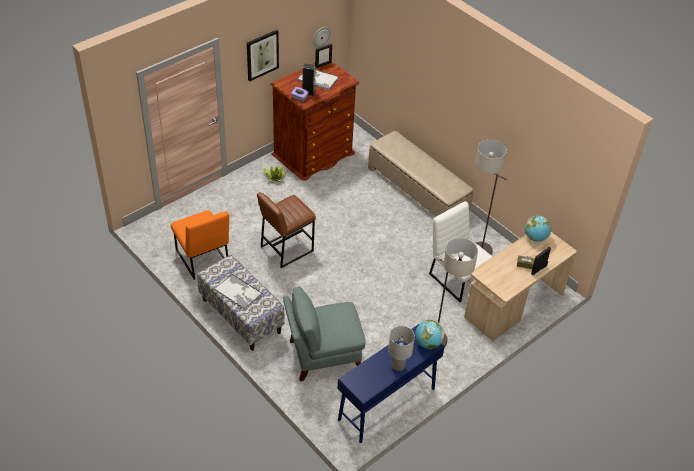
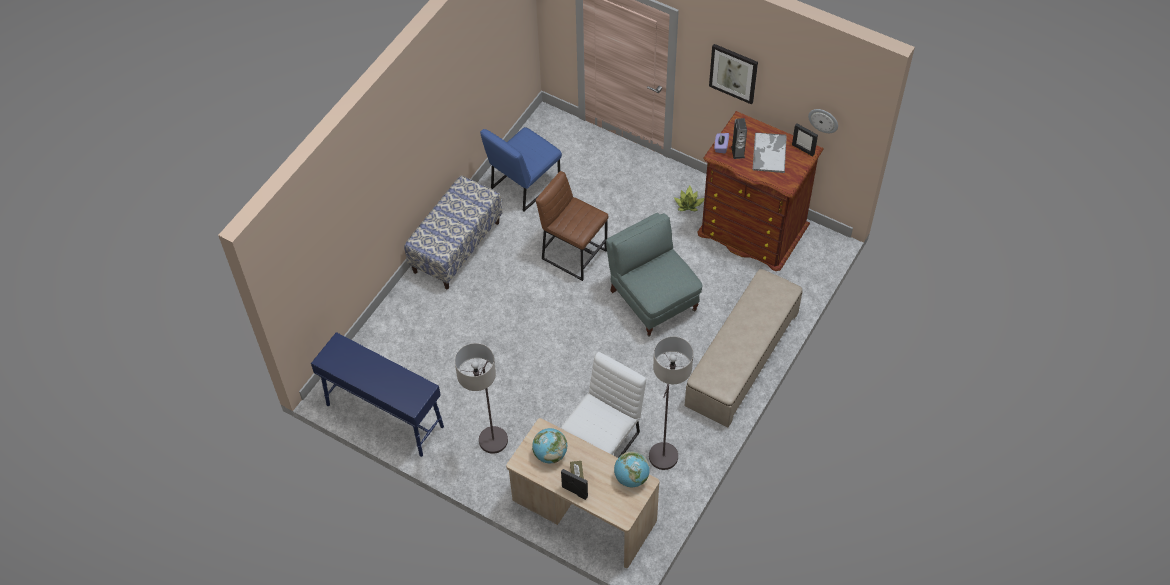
camera: 75 degrees right, 10 degrees up
(202, 259) = (524, 184): orange chair -> blue chair
(238, 292) = (447, 218): tray -> none
(323, 355) = (430, 337): grey armchair -> grey armchair (653, 300)
(397, 366) = (370, 381): grey table lamp -> none
(428, 343) = (412, 401): globe -> globe (550, 454)

